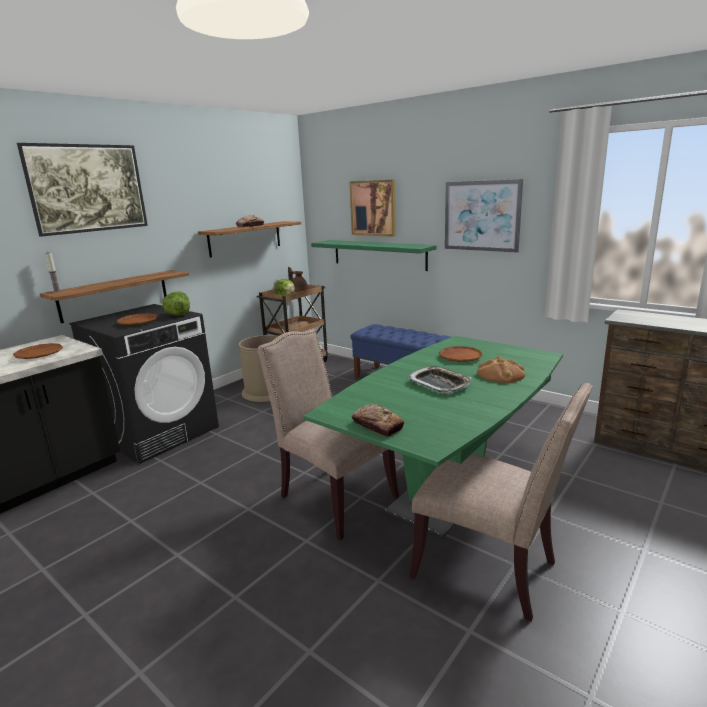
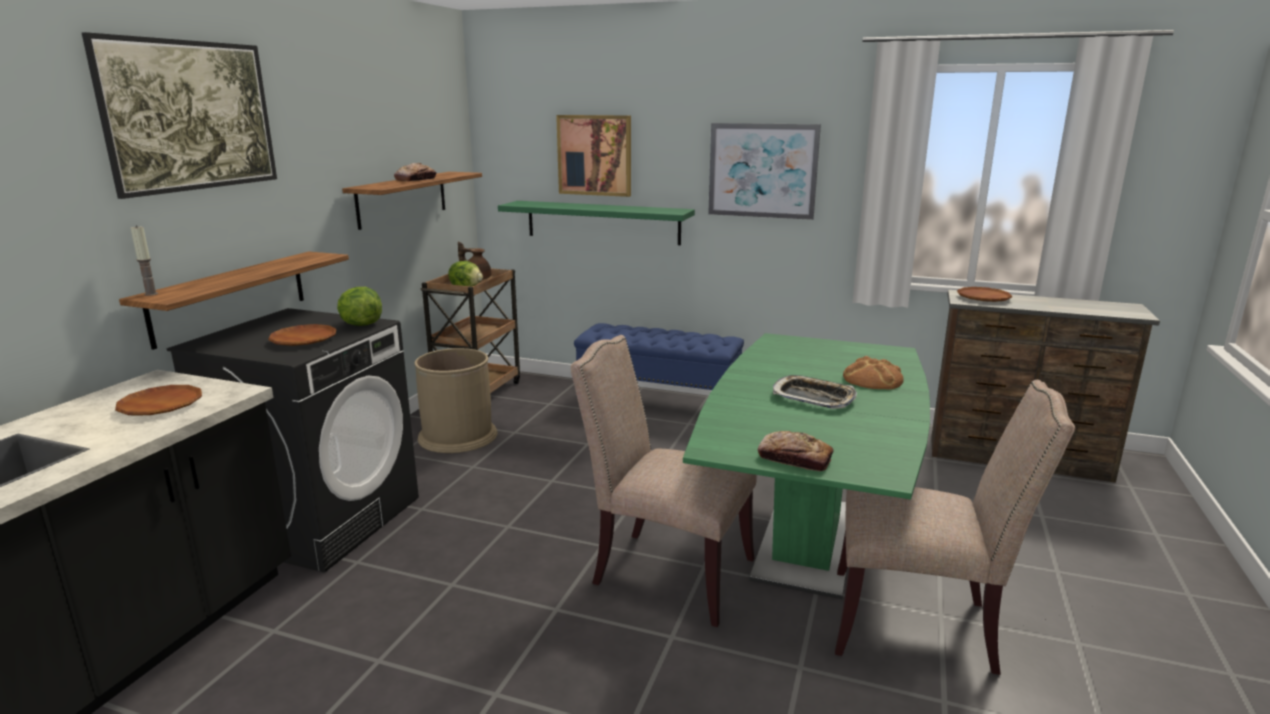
camera: 20 degrees left, 0 degrees up
(460, 357) = (802, 361): brown plate -> brown plate (983, 298)

